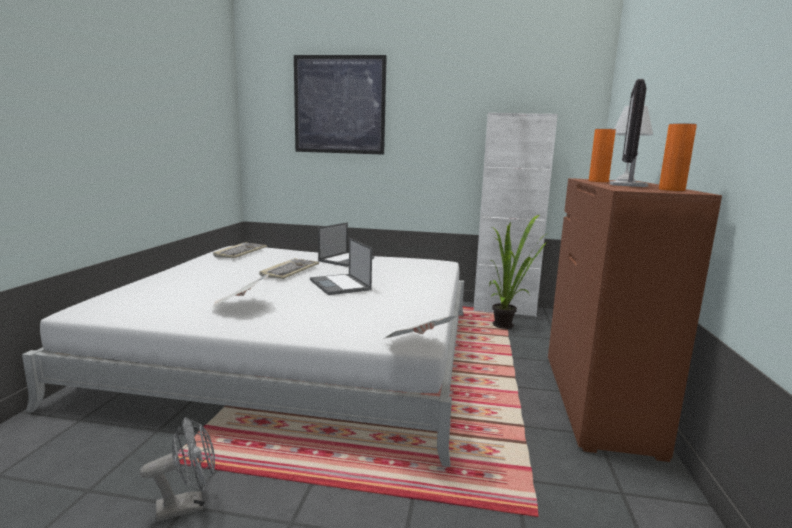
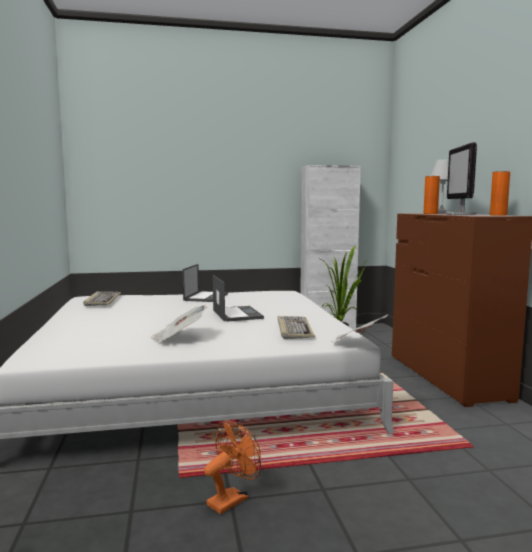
camera: 20 degrees left, 5 degrees down
(188, 505) = (232, 499): grey fan -> orange fan
(290, 271) = (175, 309): keyboard -> keyboard (293, 329)
(339, 105) = (170, 158): picture -> none
(340, 285) = (237, 314): laptop -> laptop turned 150 degrees counterclockwise

